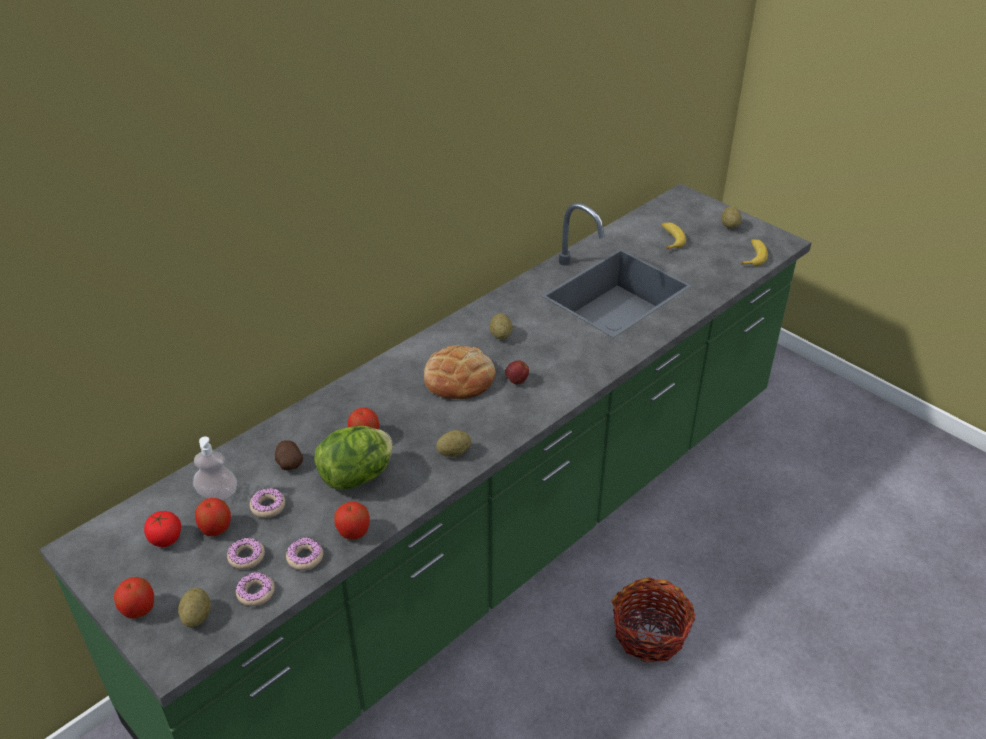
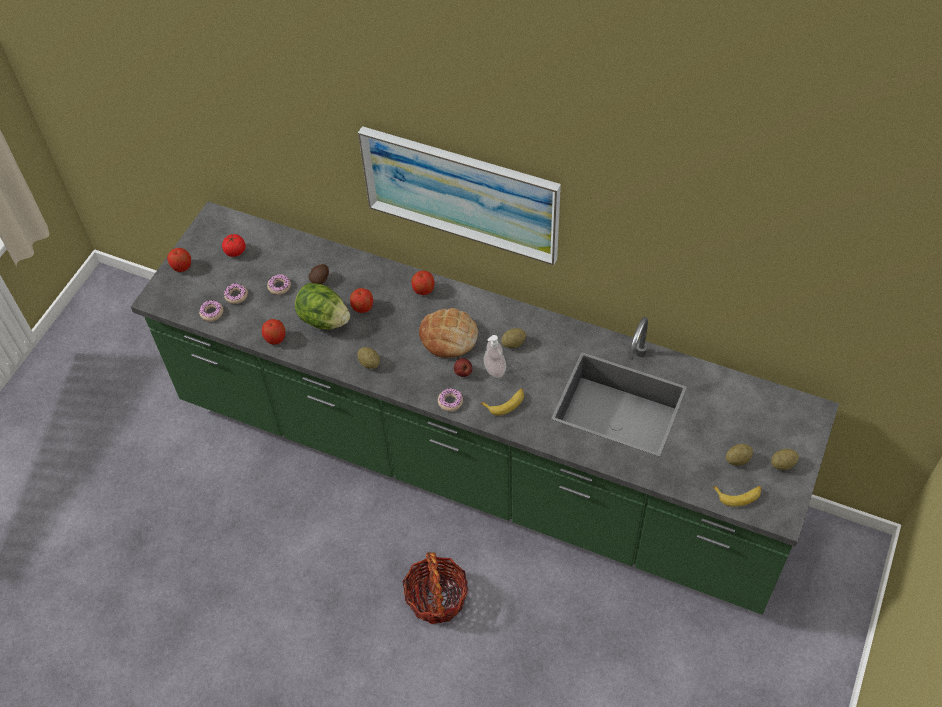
camera: 70 degrees right, 15 degrees up
(197, 616) = (186, 294): potato -> potato (737, 459)
(216, 529) = (252, 270): apple -> apple (423, 290)
(218, 493) = (280, 257): soap dispenser -> soap dispenser (495, 369)
(305, 558) = (246, 324): donut -> donut (450, 402)
(372, 212) = (461, 193): none -> picture
(670, 239) = (726, 421): banana -> banana (505, 403)

